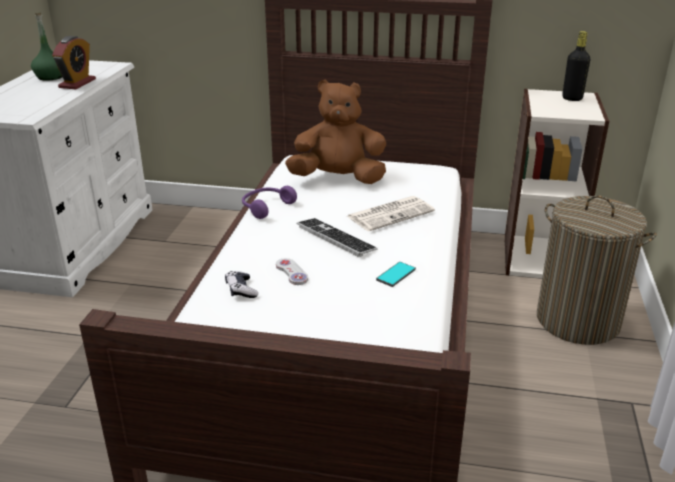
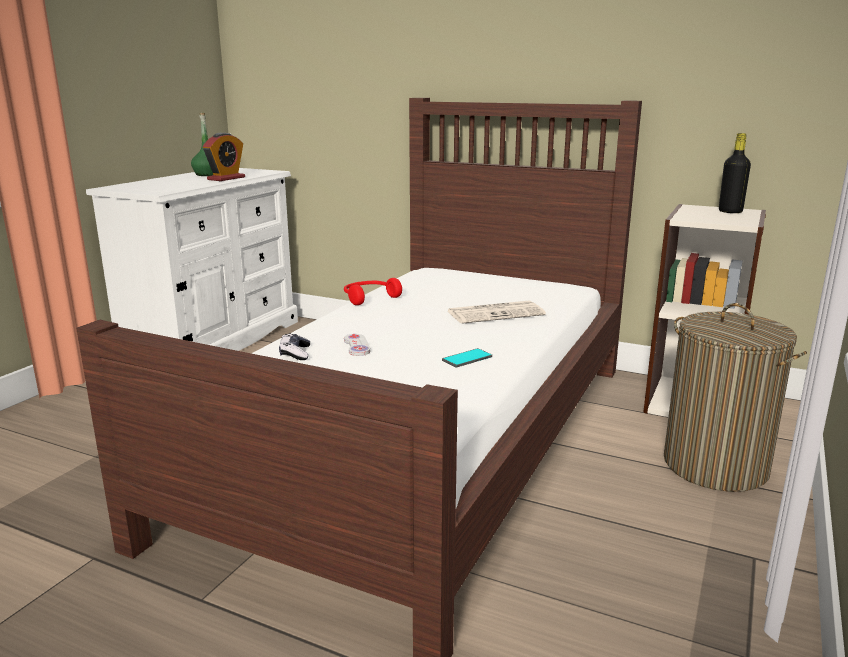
camera: 15 degrees right, 10 degrees down
(265, 207) = (369, 298): purple headphones -> red headphones
(336, 238) = (423, 326): keyboard -> none
(338, 179) = (459, 284): brown plush toy -> none

